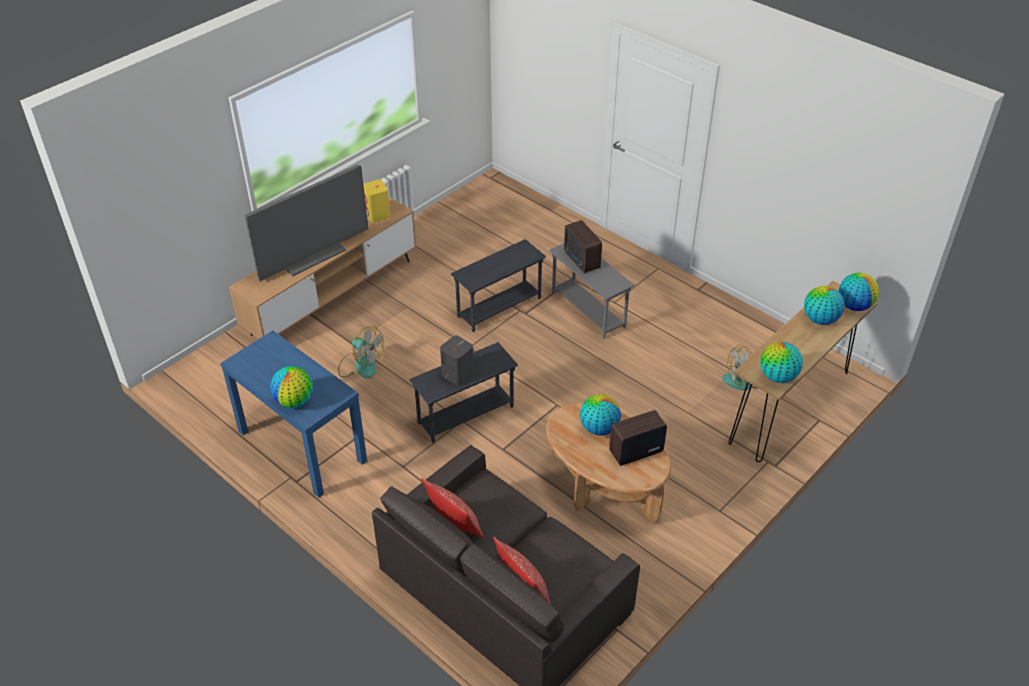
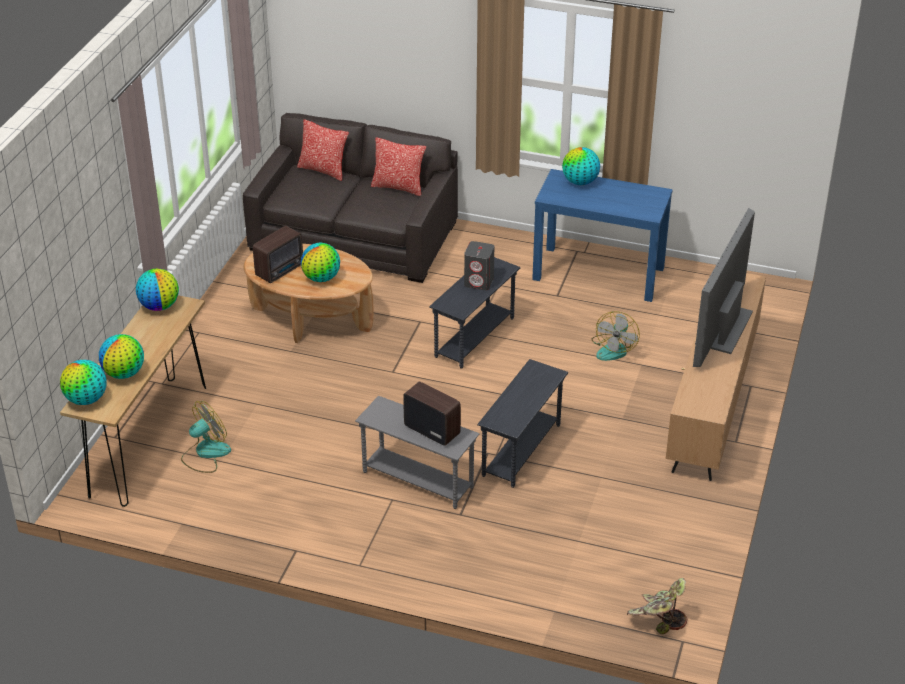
camera: 155 degrees right, 5 degrees down
(360, 365) = (614, 348): fan -> fan turned 75 degrees counterclockwise
(377, 214) = (705, 395): yellow speaker -> none
(495, 190) = (657, 619): none -> potted plant

